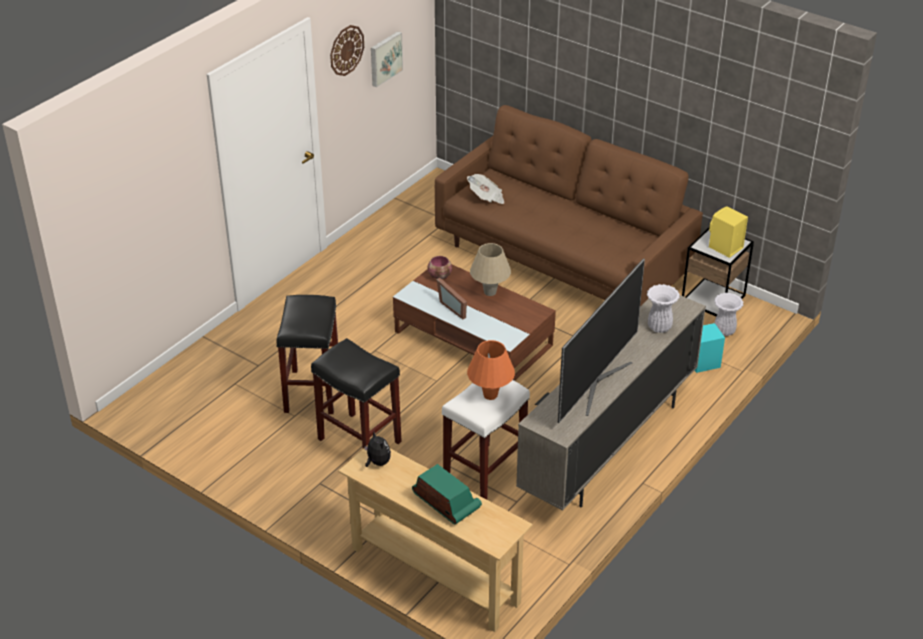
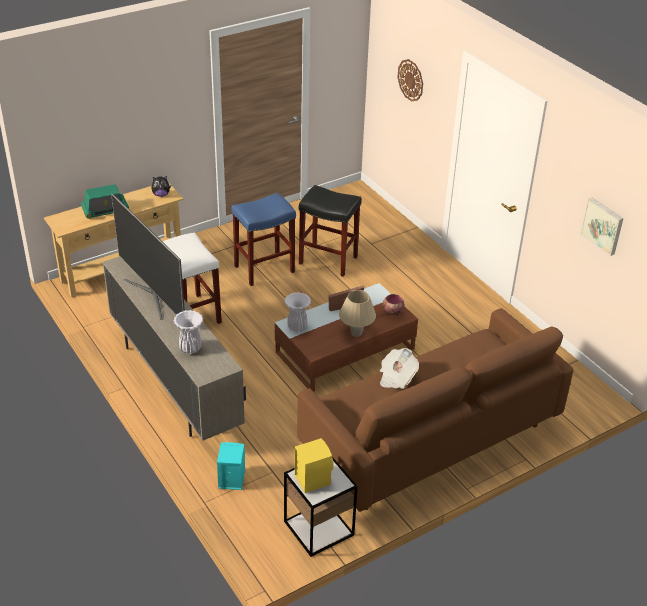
camera: 110 degrees right, 0 degrees up
(346, 50) = (569, 169): wall clock -> wall clock (410, 80)
(358, 440) = (265, 268): black stool -> blue stool
(486, 198) = (477, 348): newspaper -> newspaper (396, 377)
(490, 395) = (186, 252): orange table lamp -> none
(724, 331) = (266, 514): white vase -> white vase (297, 327)

